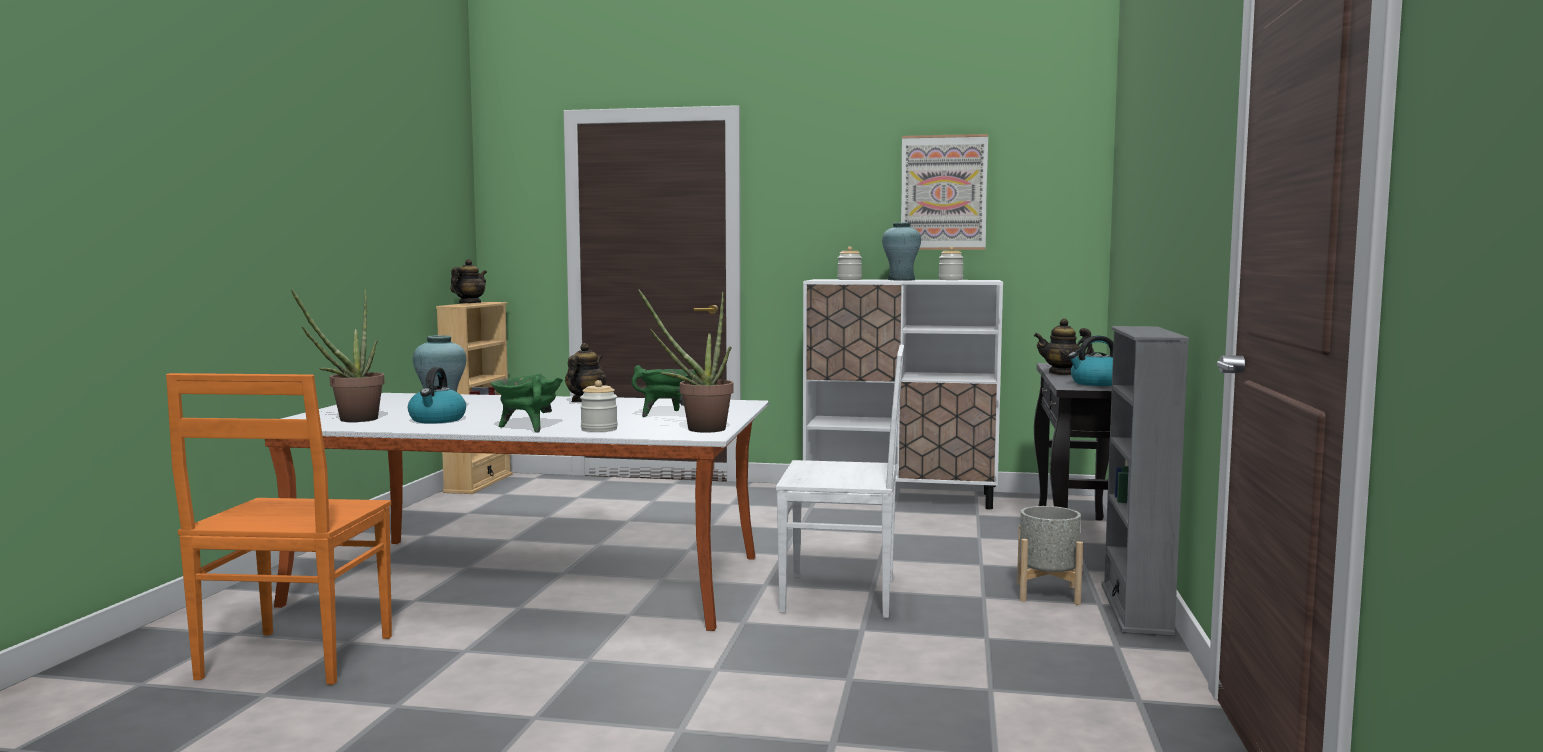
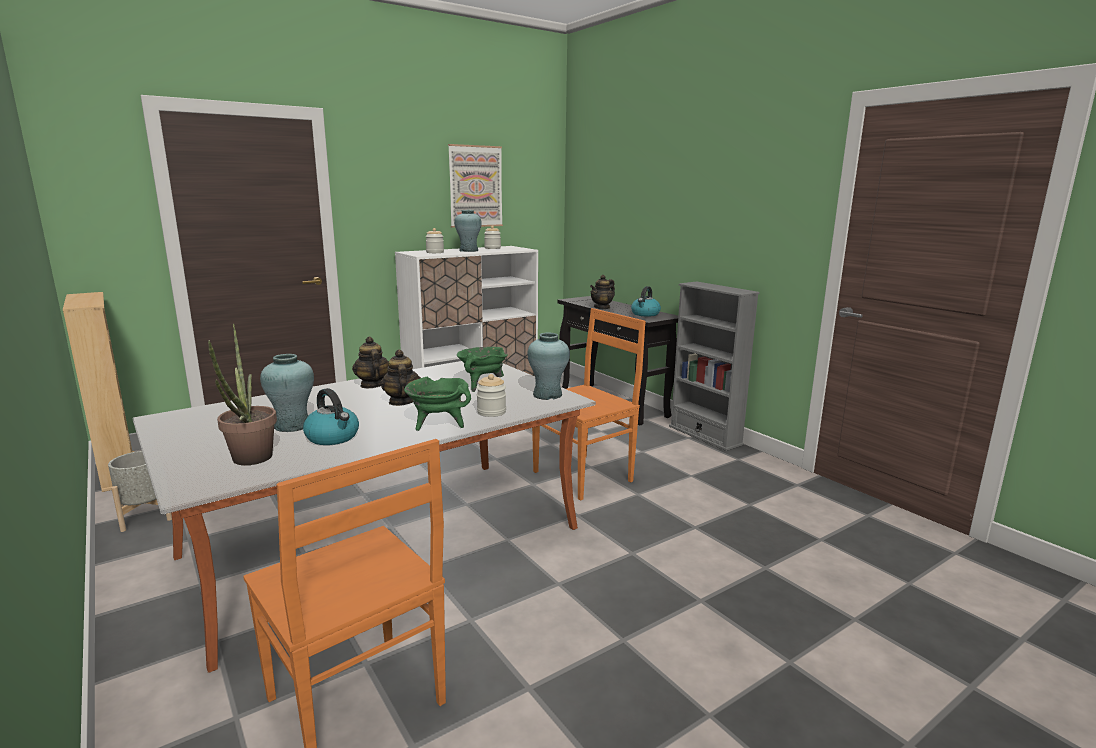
camera: 45 degrees left, 10 degrees up
(469, 303) = (81, 299): teapot -> teapot (402, 402)
(697, 429) = (548, 395): potted plant -> turquoise vase
(843, 595) = (585, 475): white chair -> orange chair
(1048, 593) = (660, 439): grey planter -> grey planter (146, 516)

